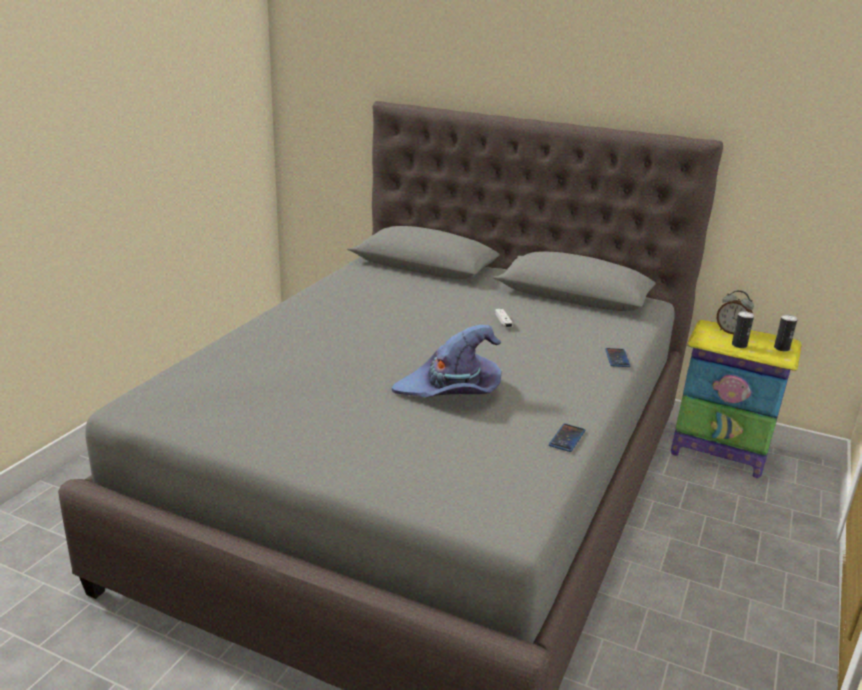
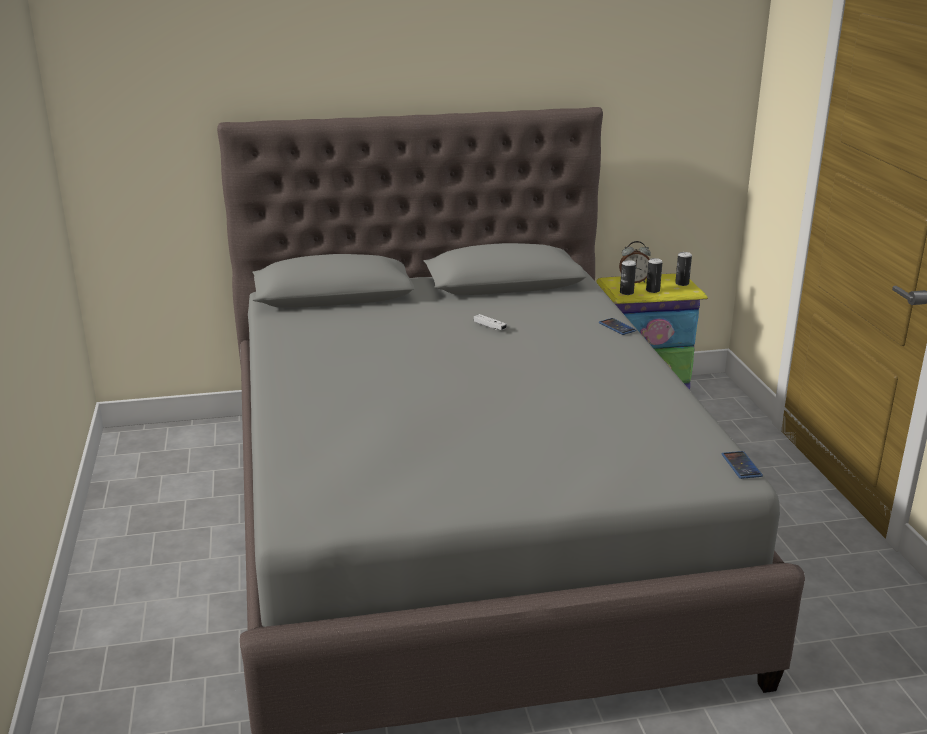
camera: 35 degrees left, 0 degrees up
(451, 390) = (542, 398): purple hat -> none
(567, 438) = (676, 401): phone -> phone (741, 465)
(707, 339) = (626, 292): none -> can

